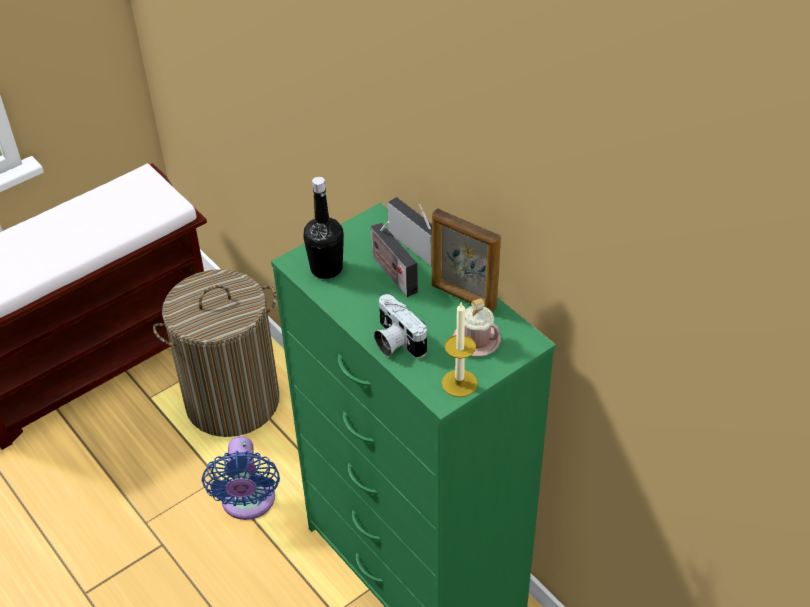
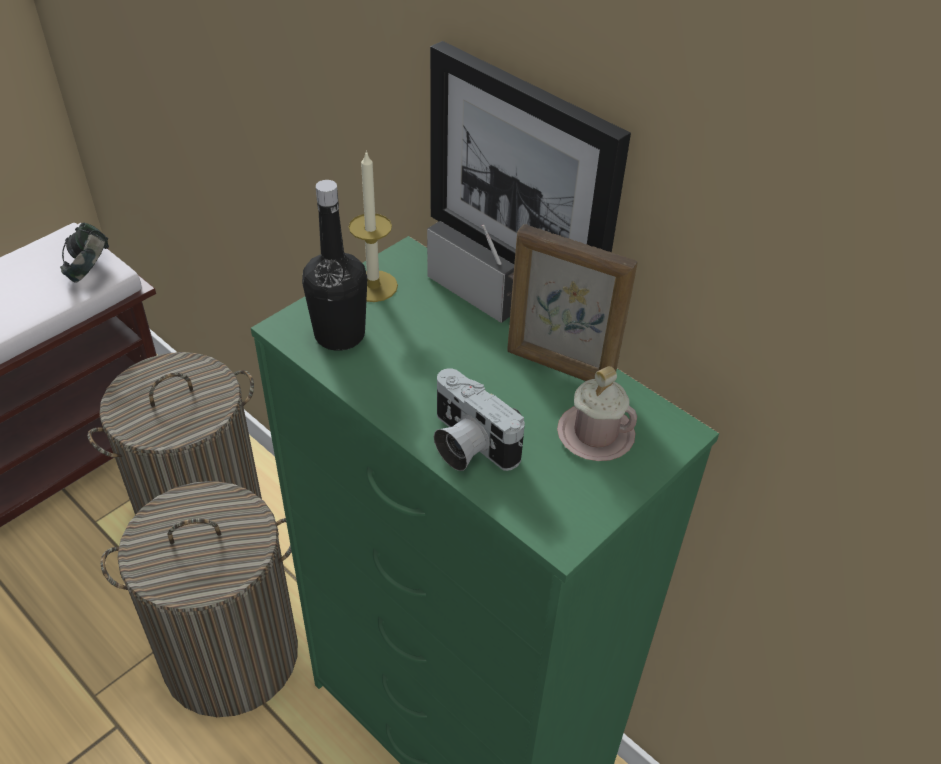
camera: 10 degrees left, 0 degrees up
(159, 204) = (91, 271): none -> headphones
(248, 503) = (231, 655): blue fan -> laundry basket
(392, 272) = (442, 335): radio -> none
(446, 174) = (524, 176): none -> picture
(459, 383) = (584, 509): candle -> candle (373, 286)

